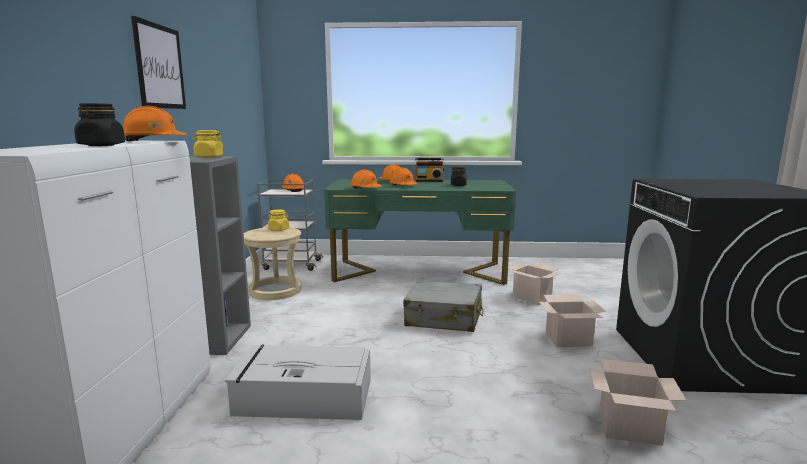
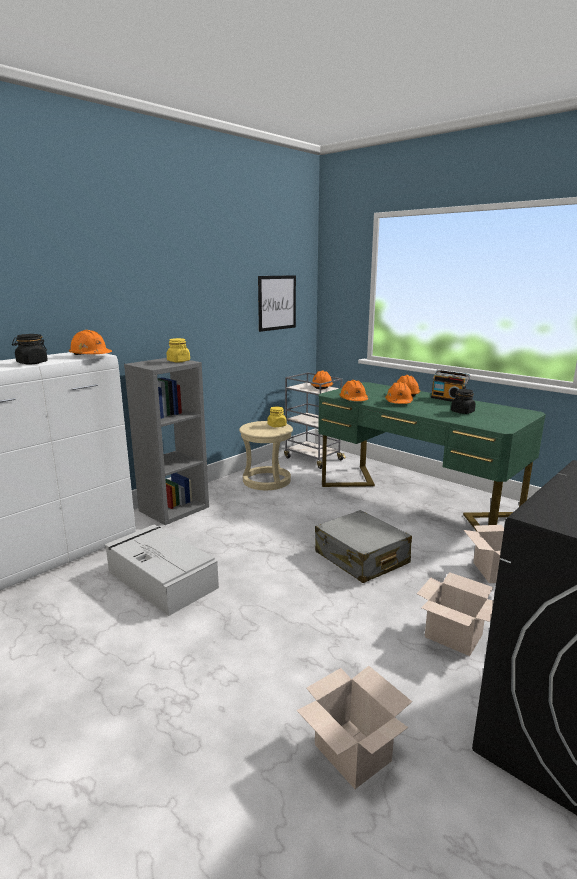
camera: 40 degrees right, 5 degrees up
(160, 67) = (155, 284): picture -> picture (277, 302)

